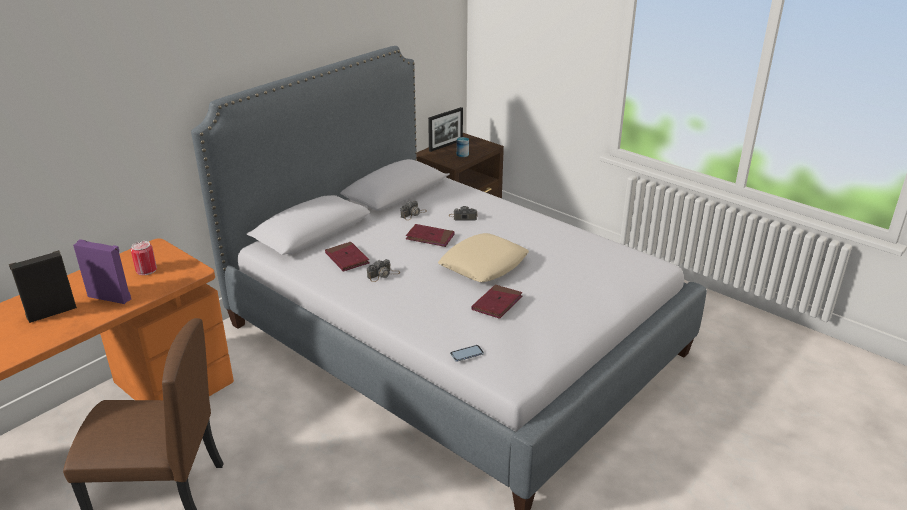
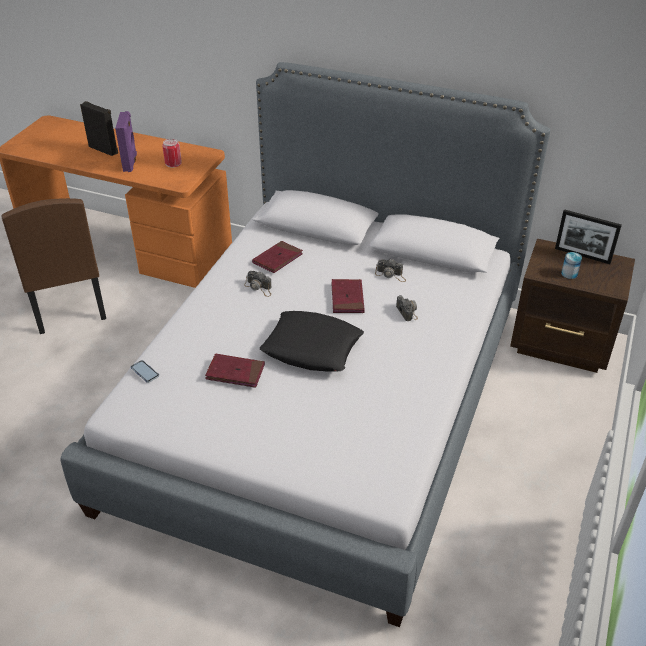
camera: 70 degrees right, 10 degrees up
(483, 264) = (312, 348): beige pillow -> black pillow

